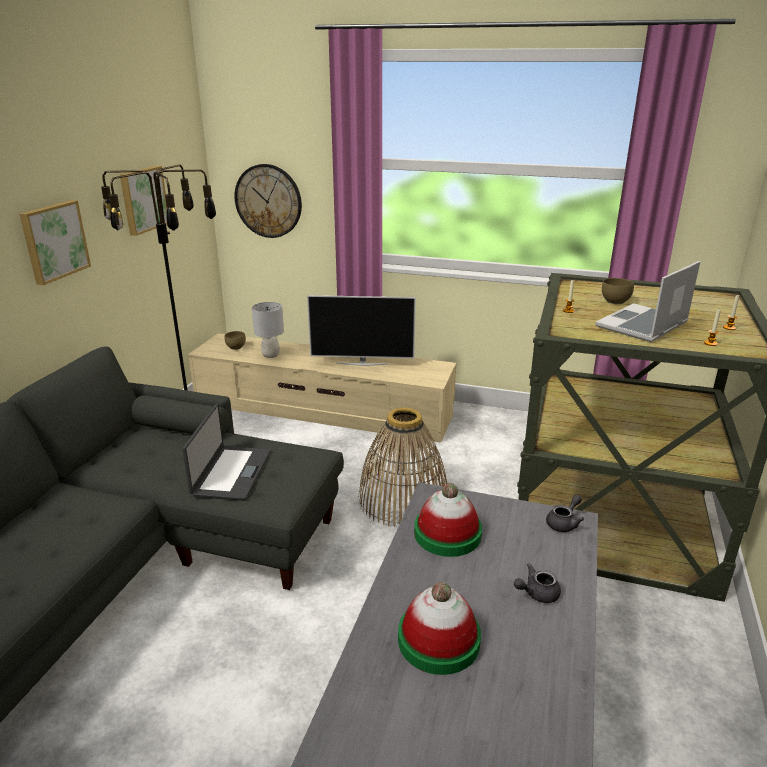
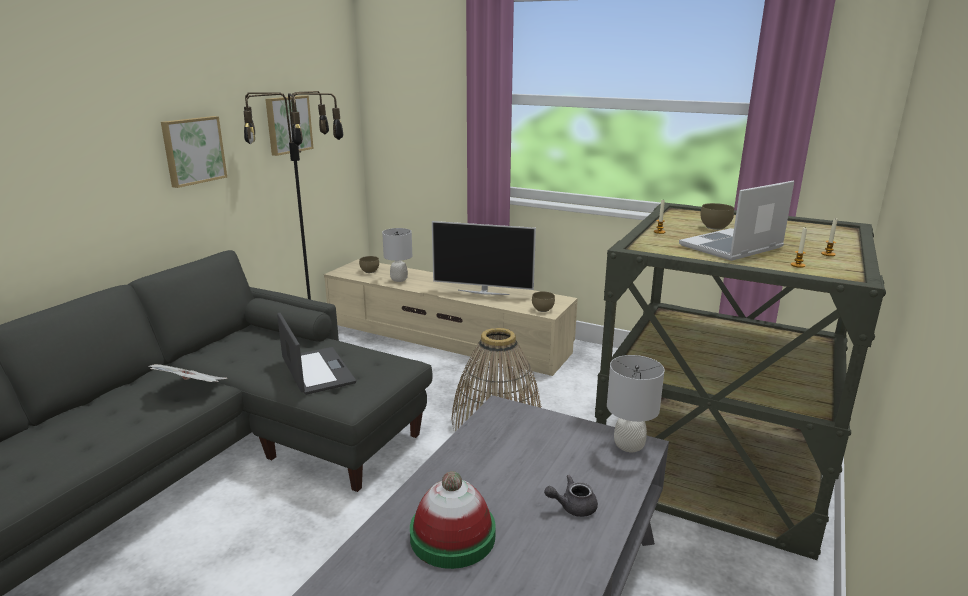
camera: 10 degrees right, 5 degrees down
(104, 508) = (192, 389): none -> newspaper
(231, 473) = (316, 371): laptop -> laptop turned 45 degrees counterclockwise
(268, 201) = (410, 135): wall clock -> none
(427, 378) = (542, 309): none -> brown bowl
(447, 533) = (502, 443): hat -> none
(564, 523) = (628, 446): grey teapot -> grey table lamp

